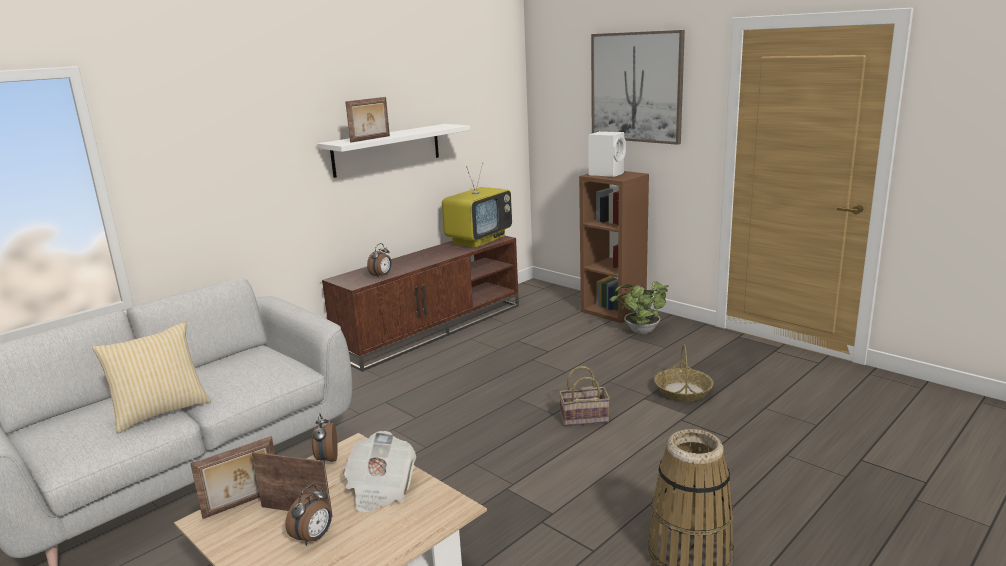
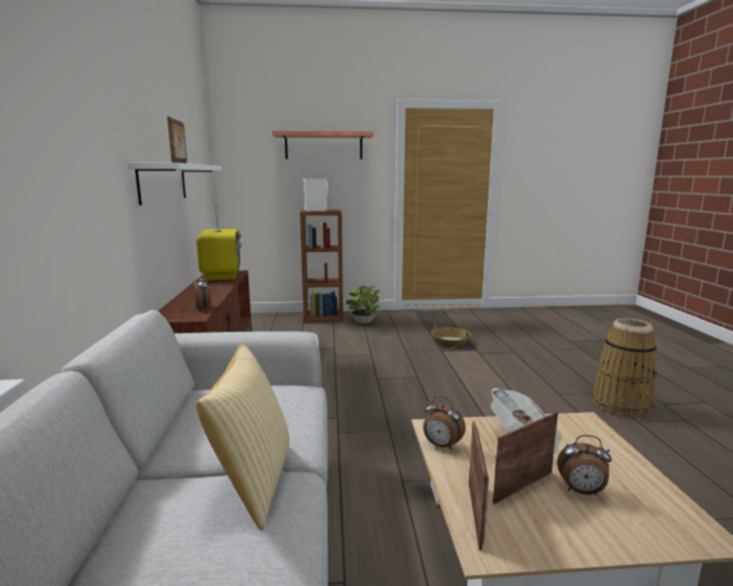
camera: 50 degrees left, 5 degrees down
(314, 538) = (581, 491): alarm clock -> alarm clock turned 120 degrees clockwise
(585, 418) = (438, 371): basket -> none
(636, 87) = (323, 146): picture -> shelf

